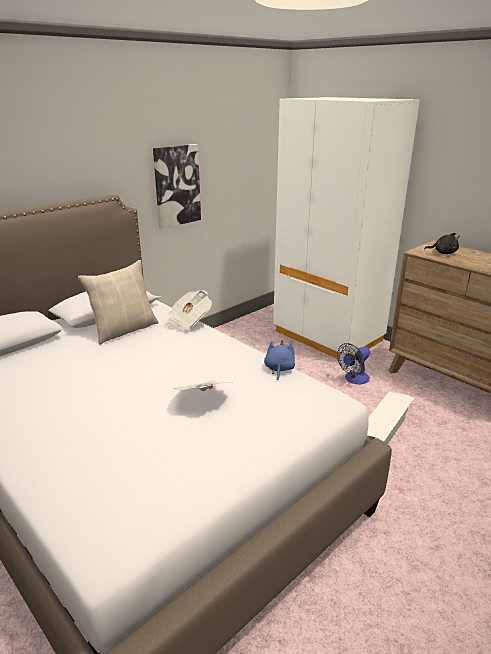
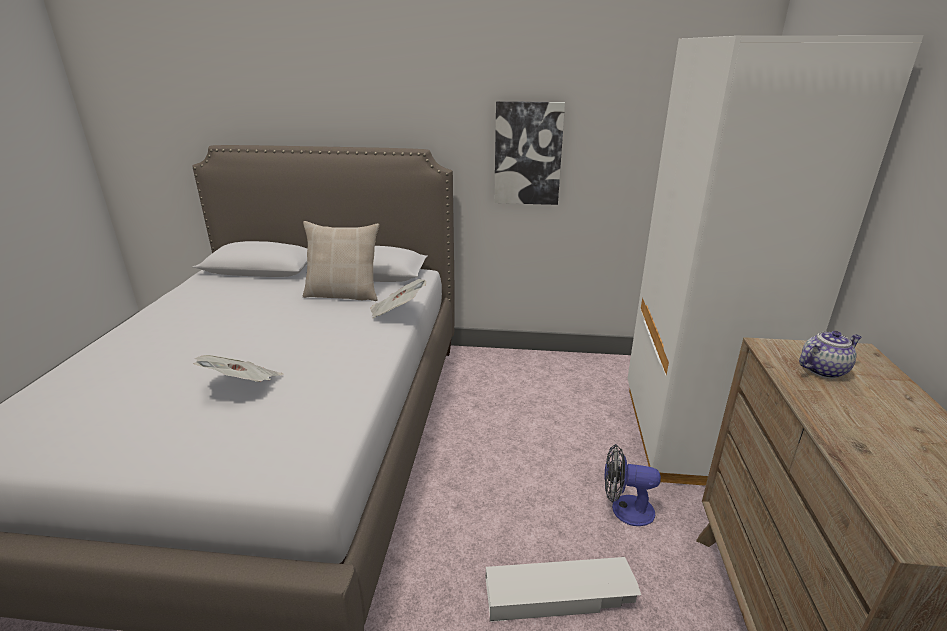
camera: 50 degrees right, 0 degrees up
(279, 369) = (351, 402): blue plush toy -> none
(443, 253) = (823, 370): black plush toy -> teapot

